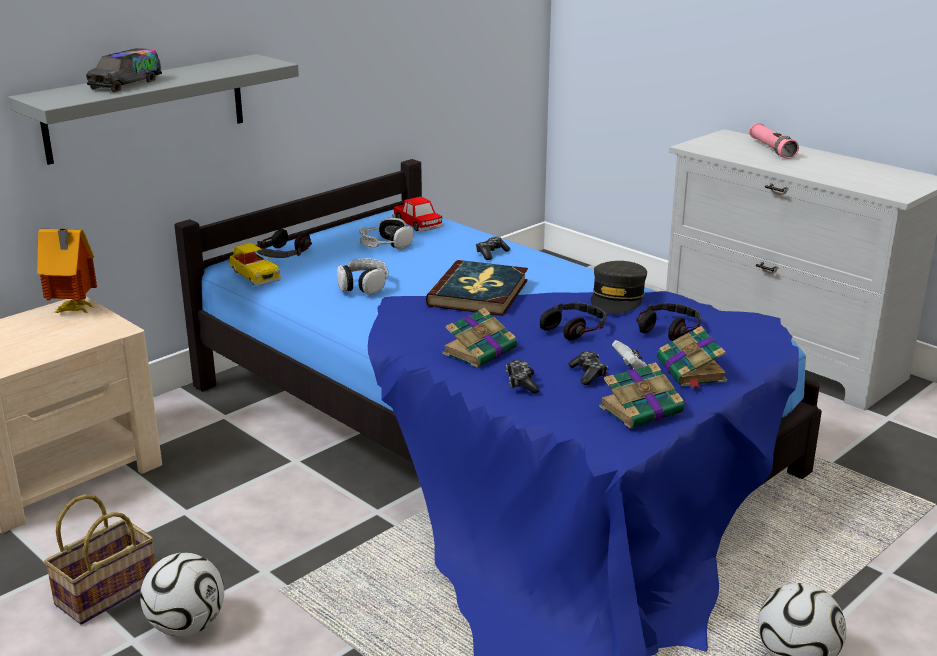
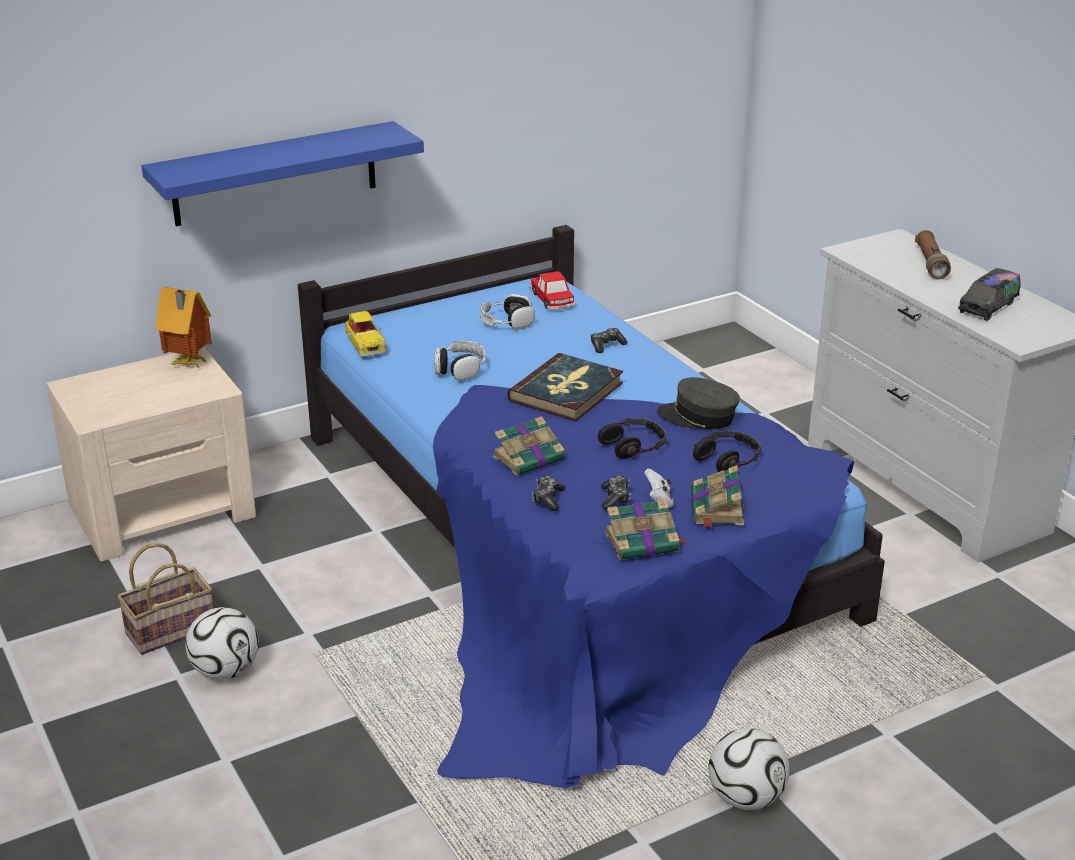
camera: 15 degrees right, 5 degrees up
(126, 84) = (249, 157): toy truck -> toy truck (988, 306)
(146, 108) = (275, 174): grey shelf -> blue shelf
(284, 253) = (404, 321): headphones -> none
(617, 299) = (698, 417): grey cap -> grey cap turned 75 degrees clockwise
(771, 149) = (931, 264): pink flashlight -> brown flashlight

